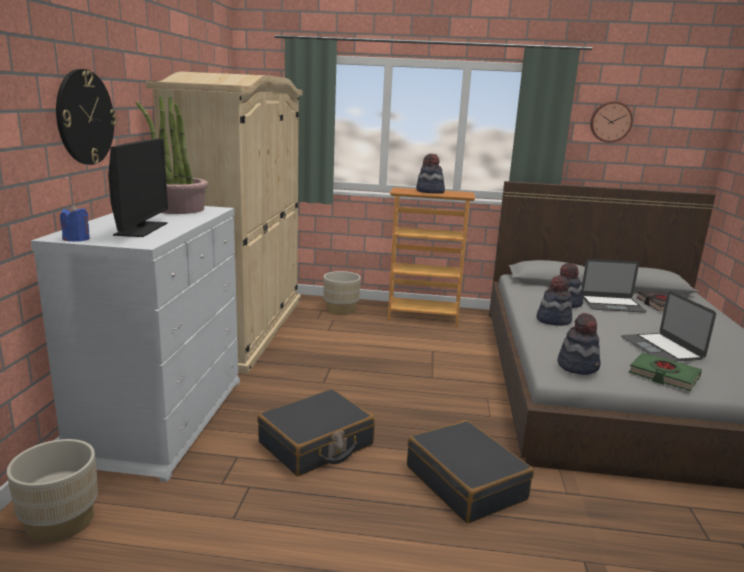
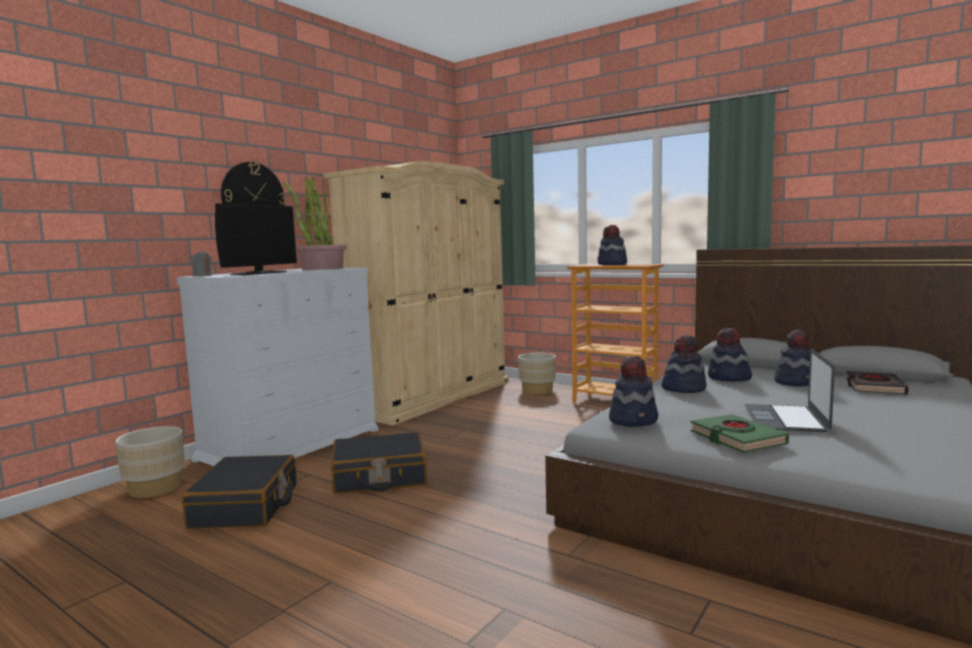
camera: 30 degrees right, 10 degrees down
(77, 239) = (202, 276): blue candle -> grey candle
(466, 483) = (472, 526): black suitcase -> black suitcase (246, 506)
(610, 122) = (831, 170): wall clock -> none
(612, 304) = (795, 382): laptop -> hat

